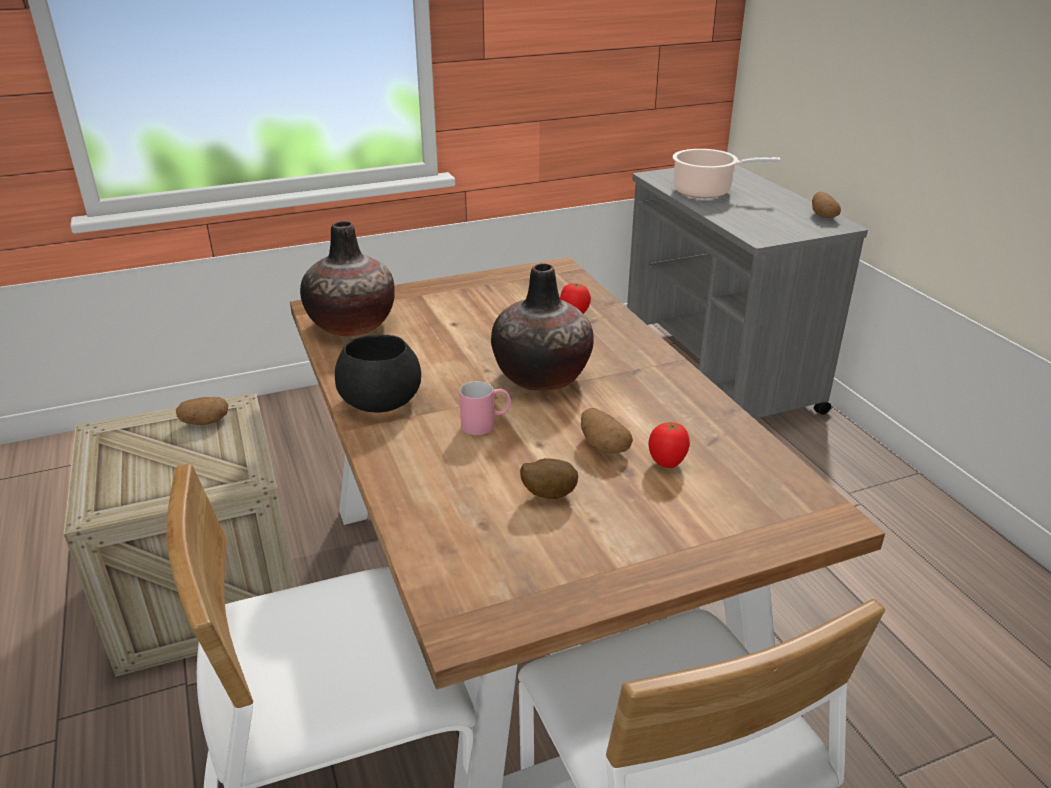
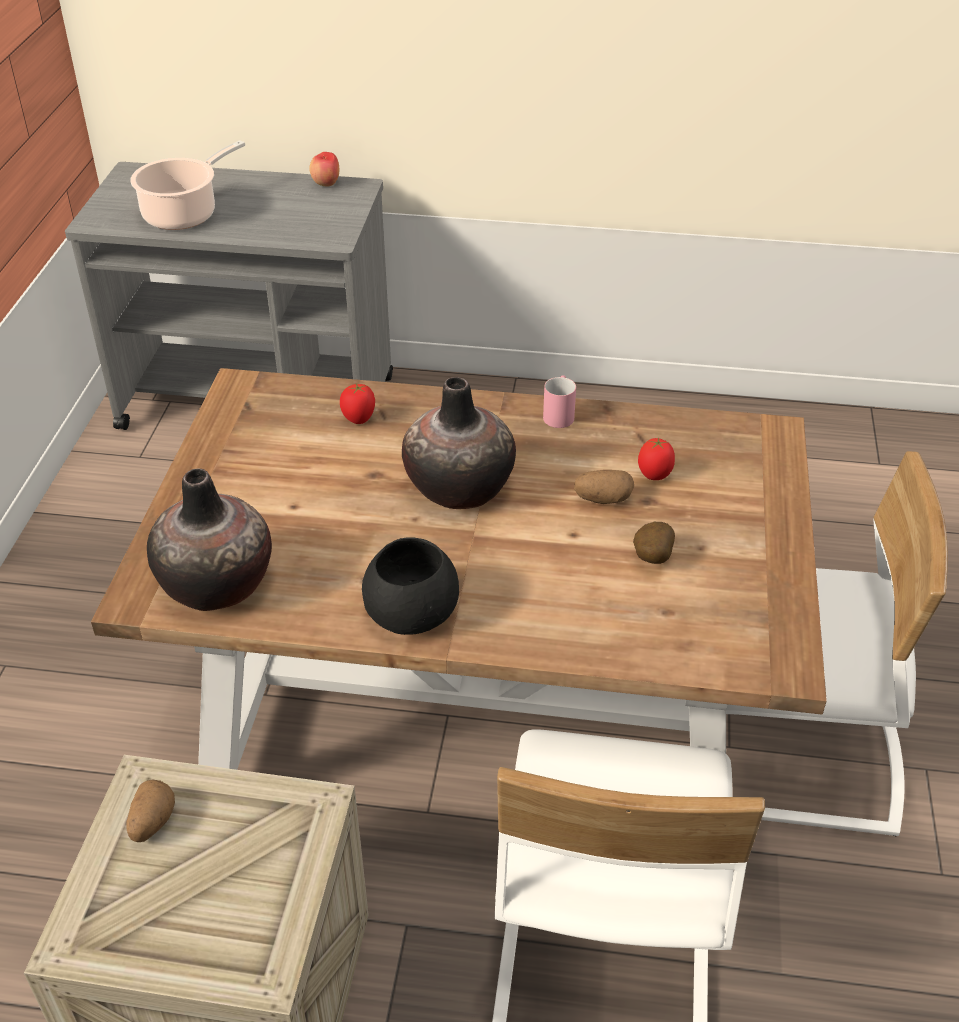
camera: 60 degrees left, 10 degrees up
(486, 424) = (514, 555): pink mug -> pink mug (559, 413)
(822, 215) = (326, 184): potato -> apple

